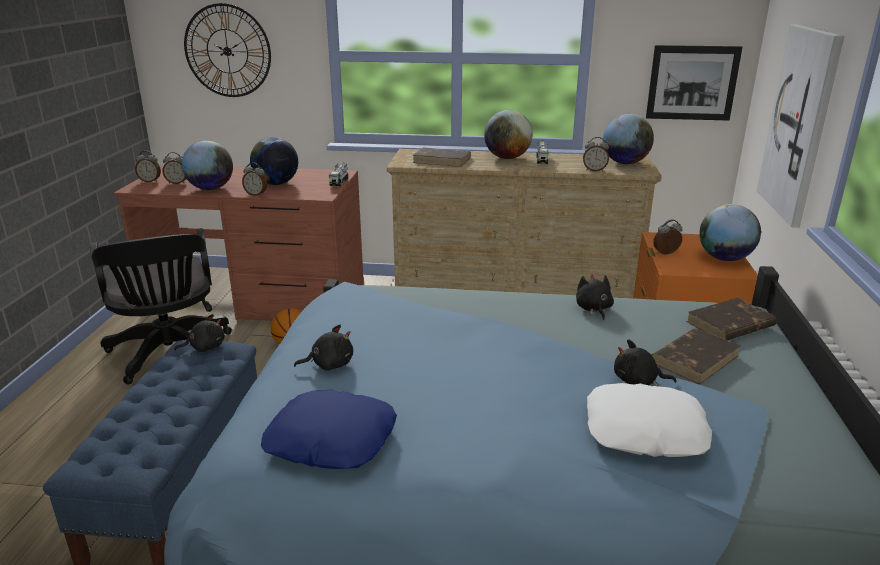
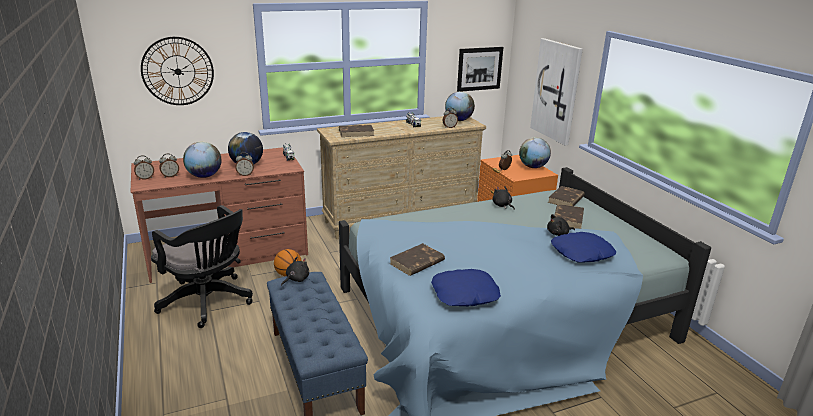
camera: 30 degrees left, 0 degrees up
(329, 364) = (416, 262): black plush toy -> brown book
(507, 158) = (392, 126): globe -> none
(644, 431) = (582, 253): white pillow -> blue pillow

